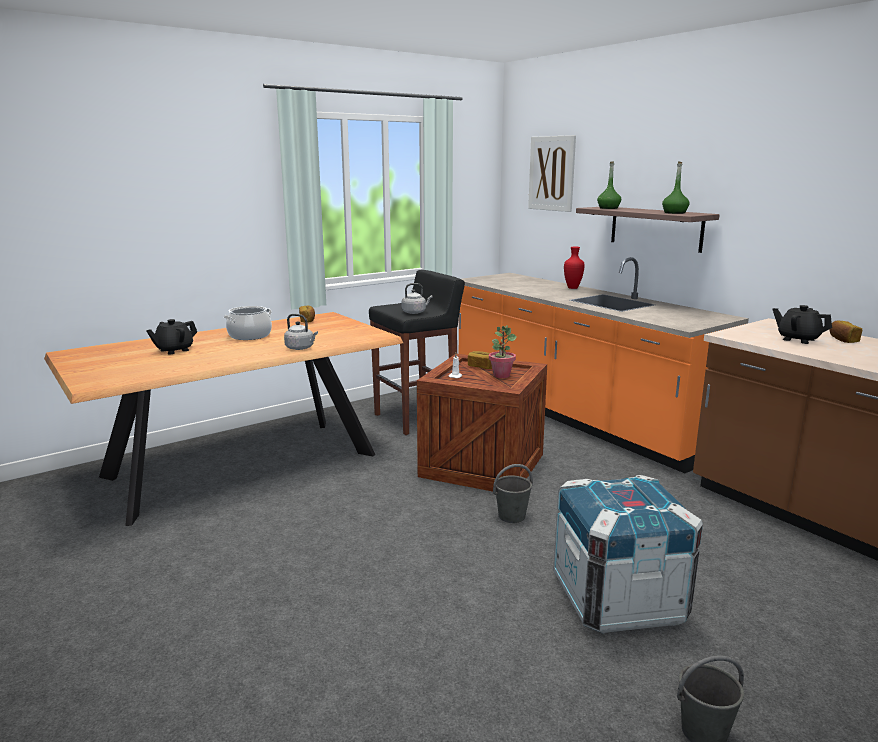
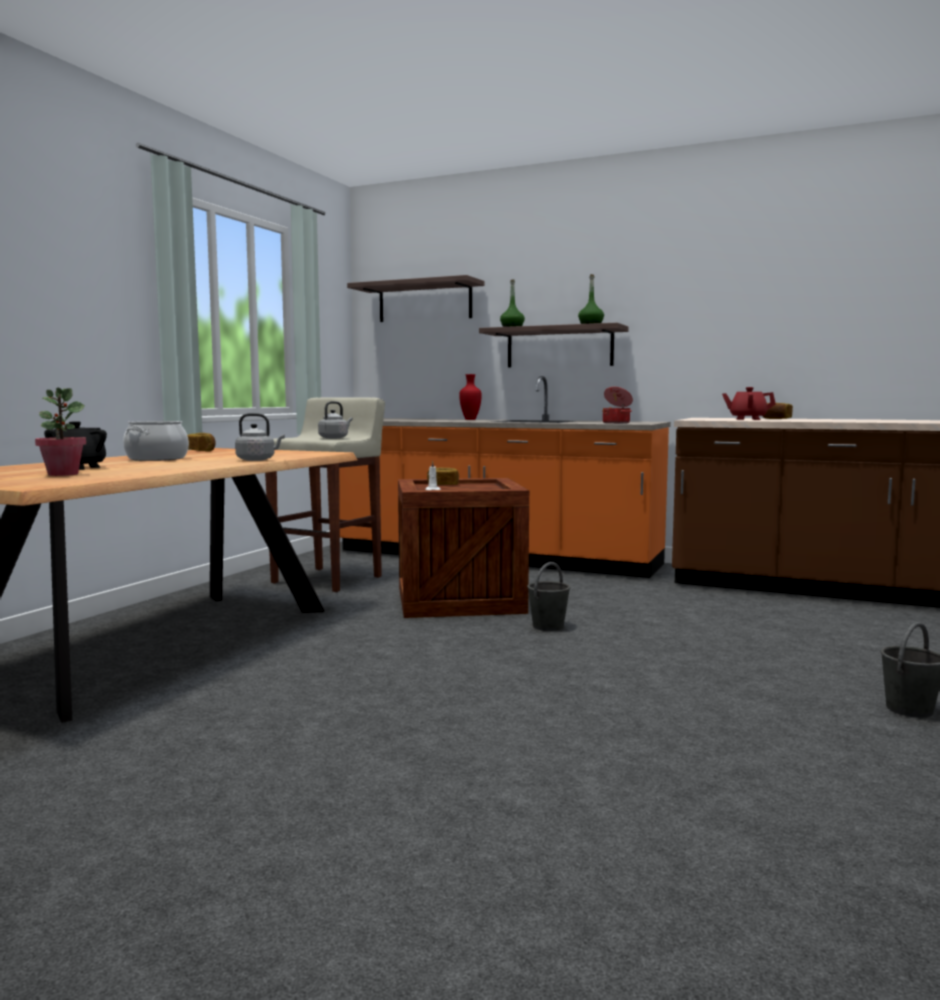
camera: 30 degrees left, 10 degrees down
(416, 419) = (328, 579): black stool -> beige stool
(501, 375) = (477, 487): potted plant -> potted plant (63, 474)
(552, 173) = (425, 302): picture -> shelf
(618, 599) = (726, 656): crate -> none
(669, 321) = (616, 423): none -> cooking pot
(798, 339) = (747, 419): black teapot -> red teapot

